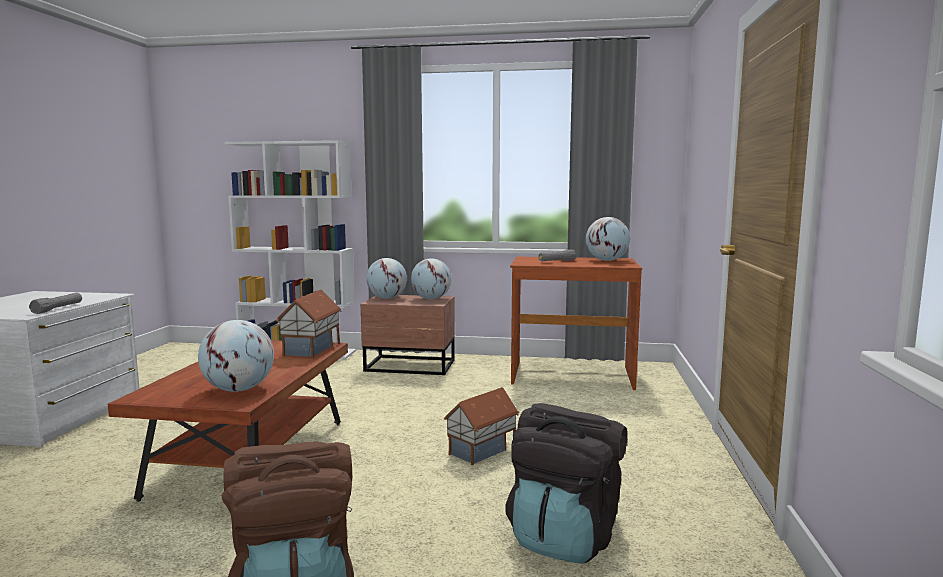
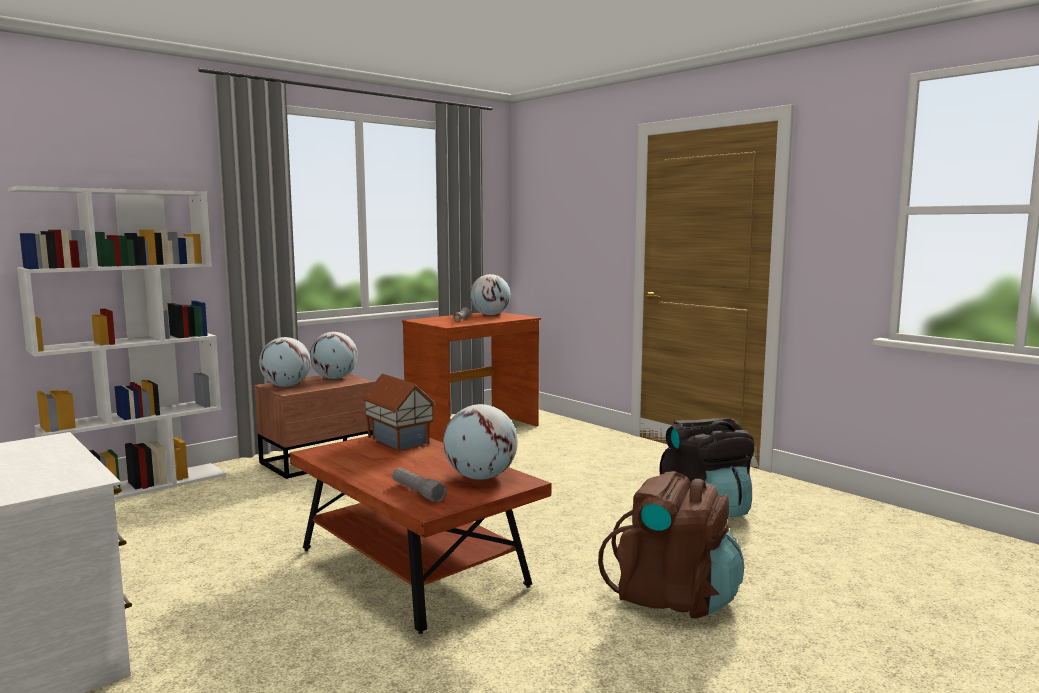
camera: 50 degrees left, 0 degrees up
(58, 309) = (84, 465): grey flashlight -> grey flashlight (417, 492)
(483, 451) = (556, 492): toy house -> none

